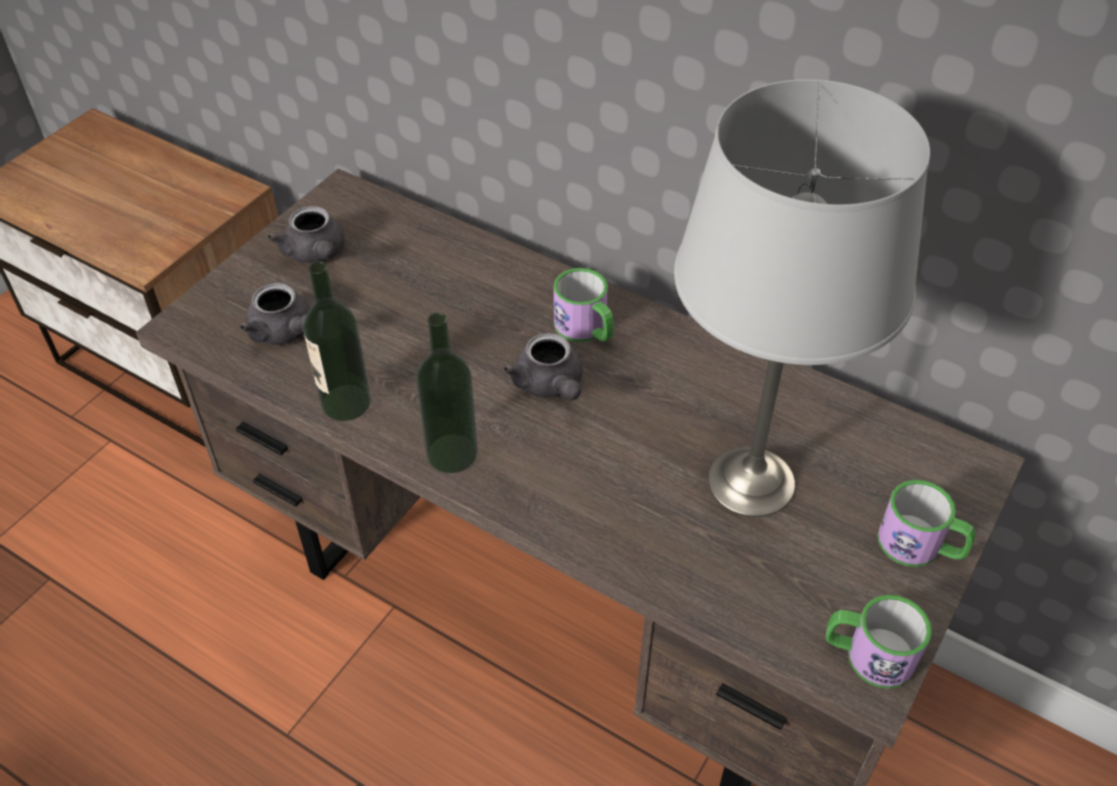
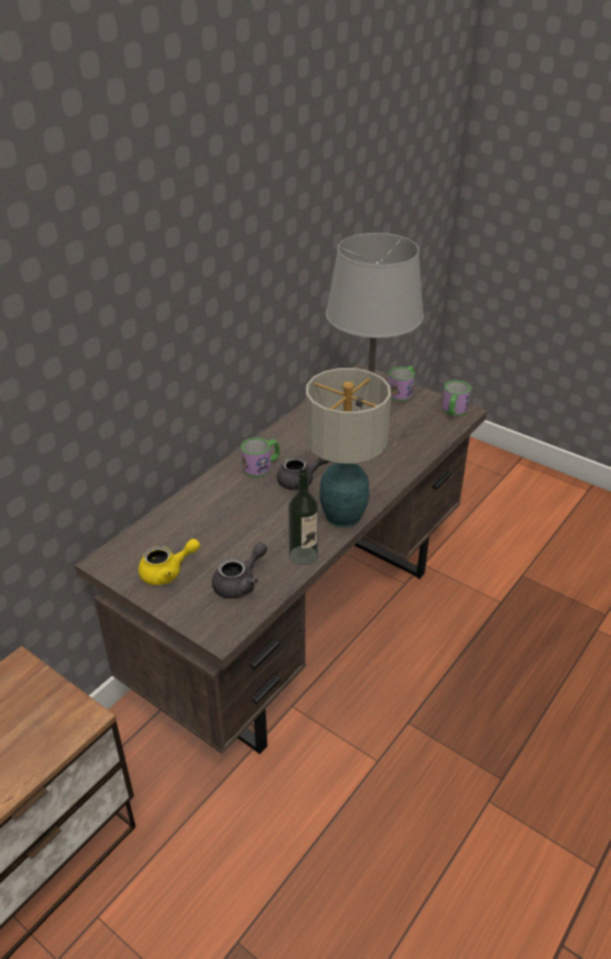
camera: 85 degrees left, 10 degrees down
(316, 254) = (167, 572): grey teapot -> yellow teapot
(452, 453) = (344, 515): bottle -> table lamp

